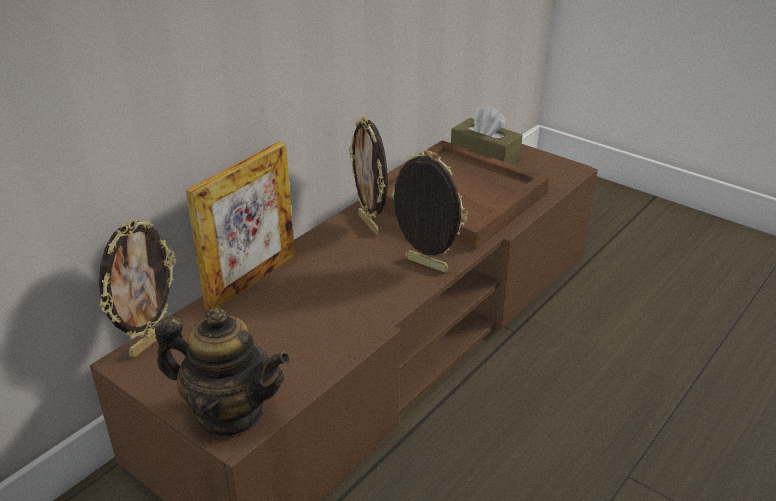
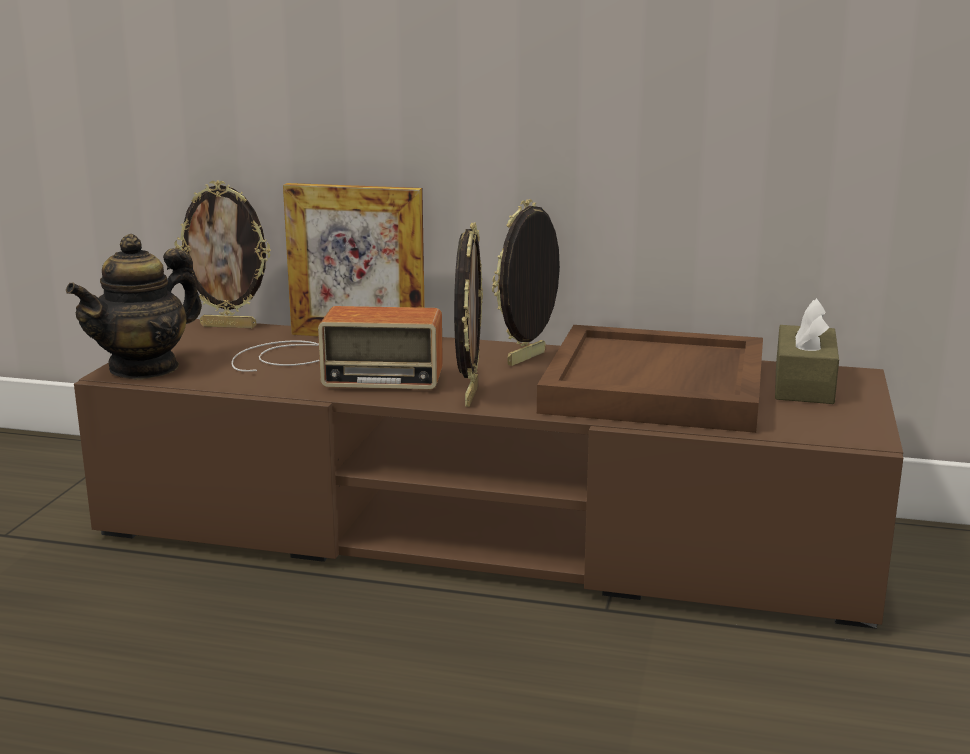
camera: 65 degrees right, 15 degrees down
(230, 413) = (144, 368): teapot -> teapot turned 45 degrees clockwise
(315, 309) = (331, 366): none -> radio

